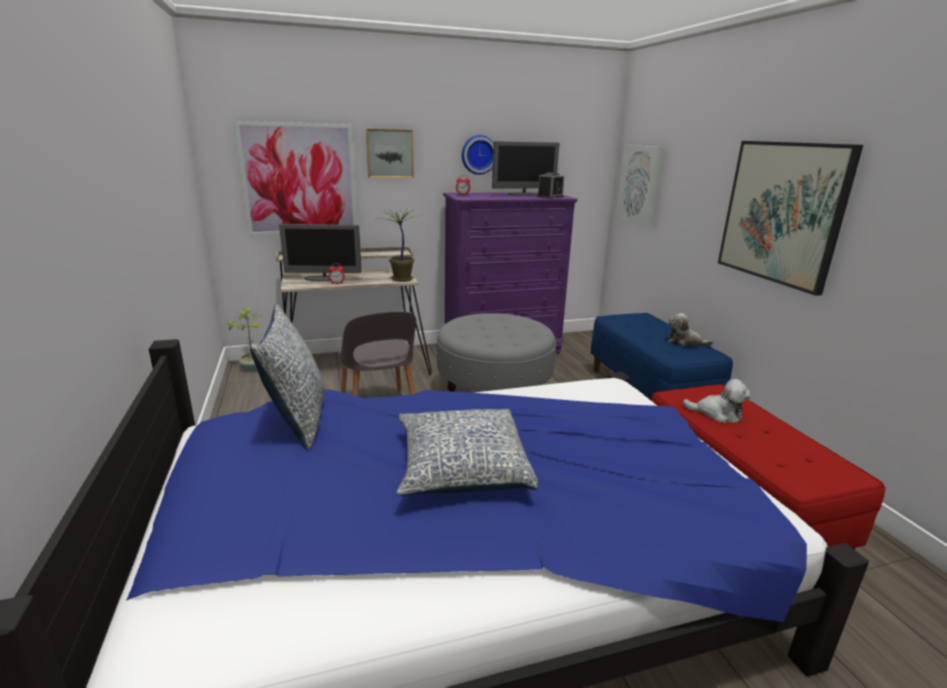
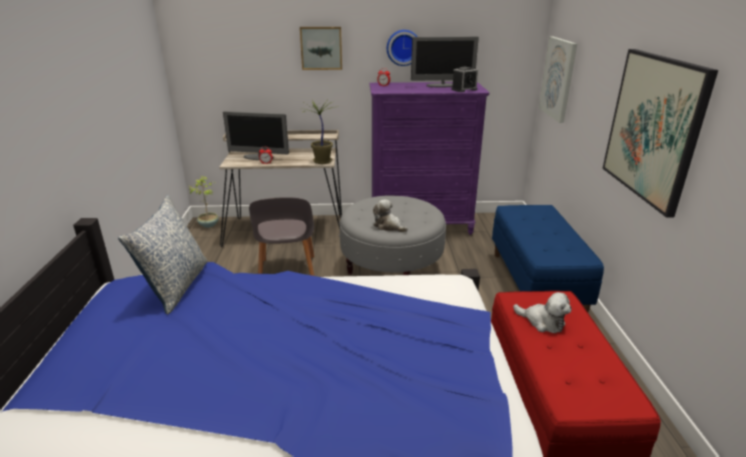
camera: 15 degrees right, 5 degrees up
(299, 180) = (245, 72): picture -> none
(461, 466) = (269, 345): pillow -> none
(685, 342) = (567, 241): plush toy -> plush toy (388, 226)

